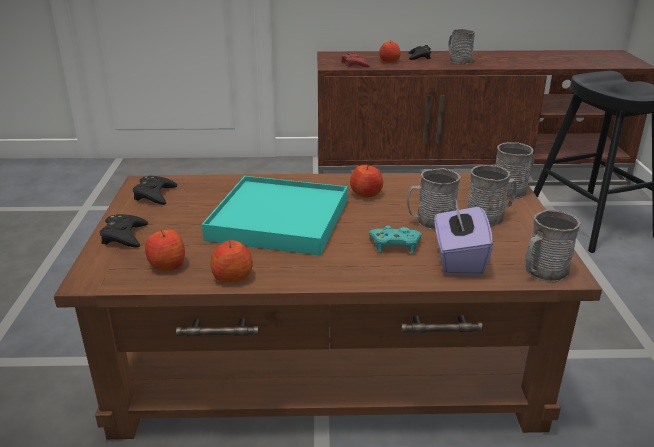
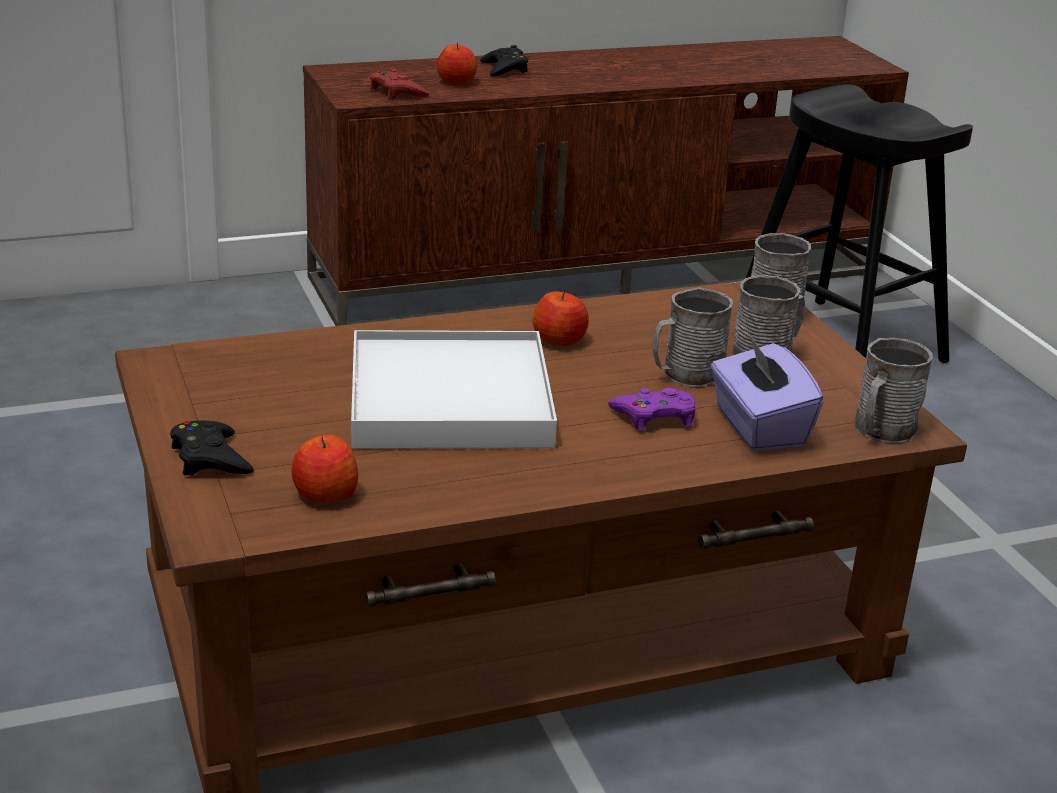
camera: 20 degrees left, 0 degrees up
(155, 195) = (200, 381): black game controller -> none
(232, 276) = (443, 498): apple -> none
(279, 220) = (450, 400): turquoise tray -> white tray
(395, 244) = (655, 417): turquoise game controller -> purple game controller
(458, 60) = (578, 73): grey mug -> none

